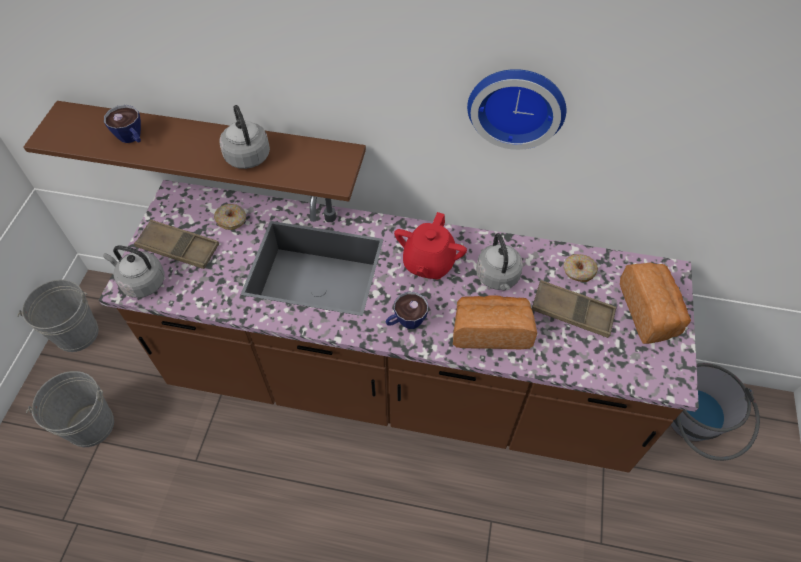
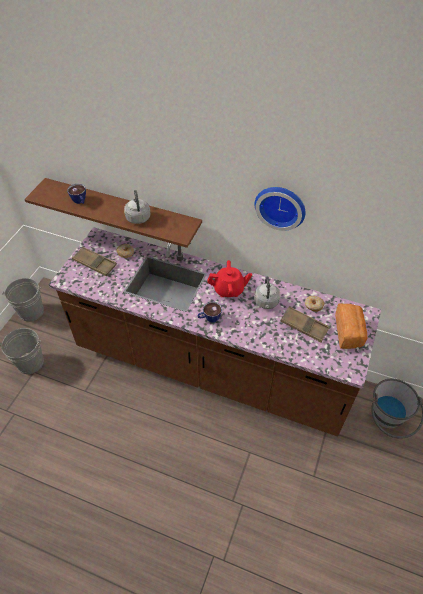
camera: 10 degrees right, 5 degrees down
(141, 282) = (72, 278): grey kettle -> none
(428, 263) = (229, 289): red teapot -> red teapot turned 120 degrees counterclockwise
(490, 331) = (255, 329): bread -> none

